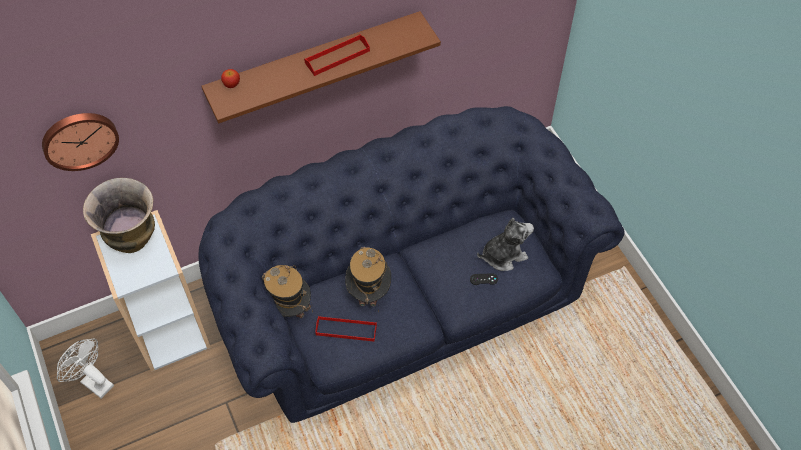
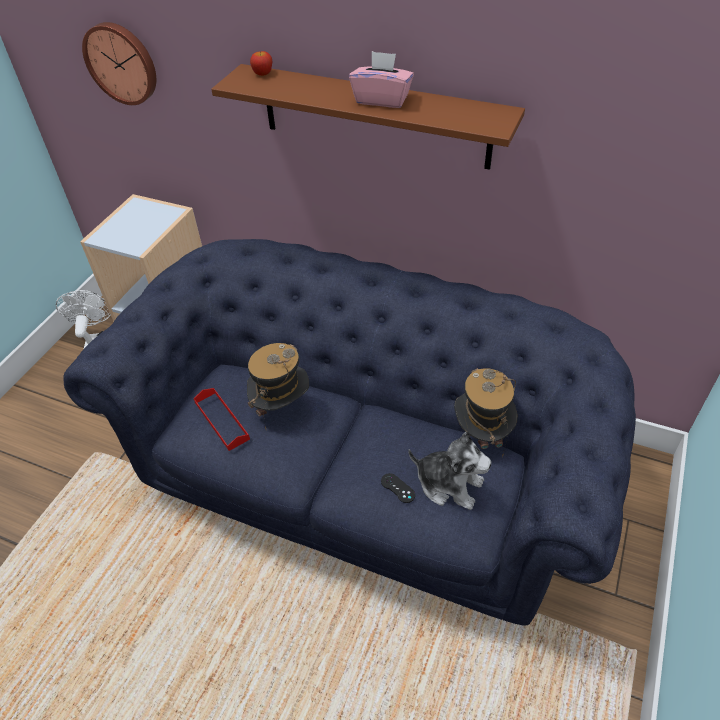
camera: 50 degrees right, 10 degrees down
(133, 239) = (149, 214): vase -> none
(288, 308) = (210, 367): hat -> hat (481, 434)
(337, 57) = (382, 100): red tray -> pink tissue box

